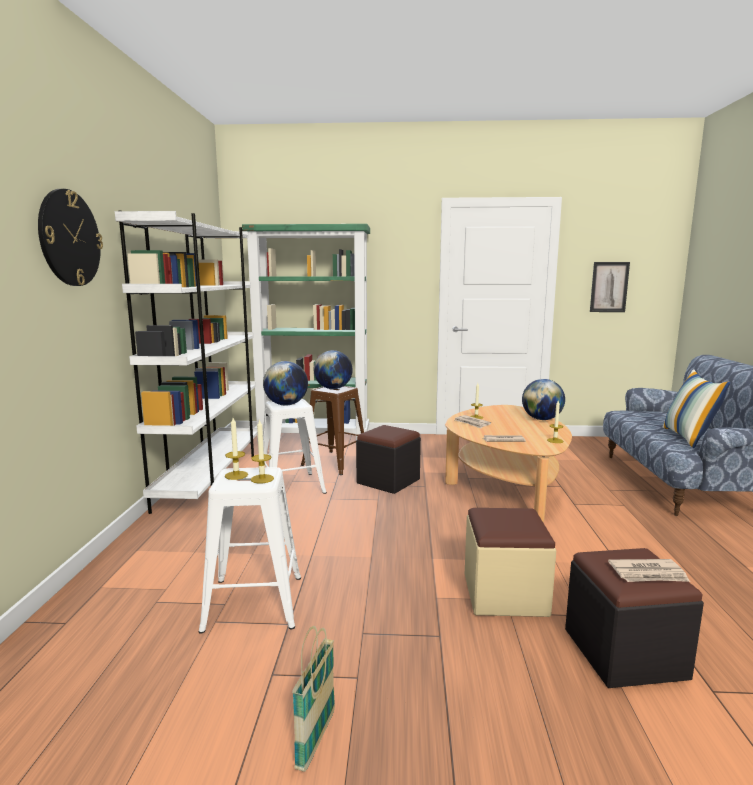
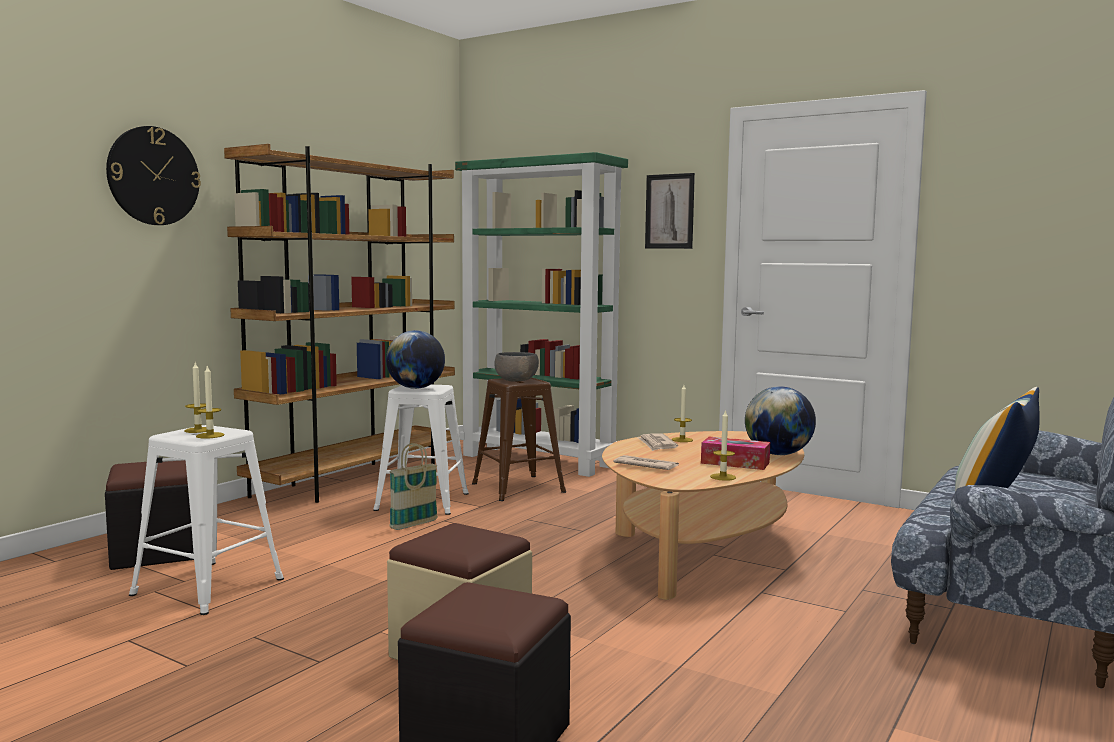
camera: 30 degrees right, 5 degrees down
(211, 478) = (357, 478): white bookcase -> brown bookcase
(316, 739) = (79, 692): basket -> basket (414, 524)
(333, 388) = (516, 380): globe -> grey bowl
(388, 481) = (545, 517): black ottoman -> black ottoman (155, 552)
(537, 429) = (735, 463): none -> tissue box
(609, 287) = (1020, 244): picture -> picture (669, 211)
(648, 574) = (485, 615): newspaper -> none

